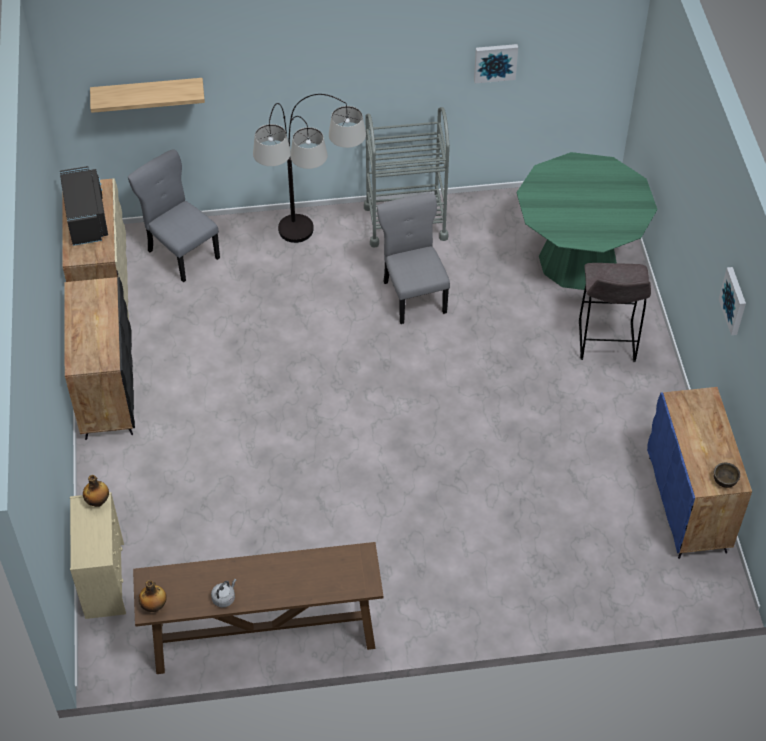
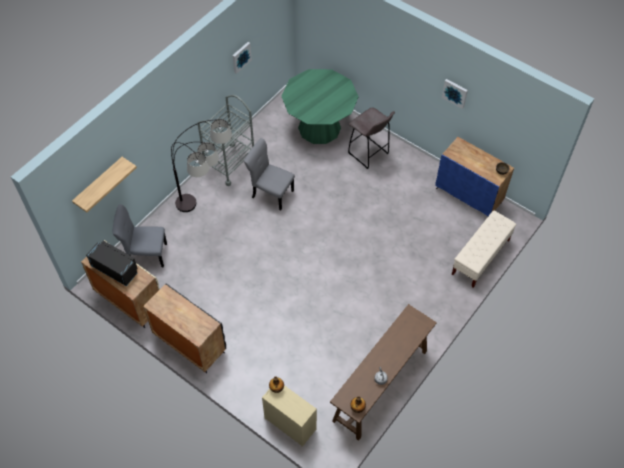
camera: 45 degrees left, 5 degrees up
(601, 597) = (480, 257): none -> beige bench

